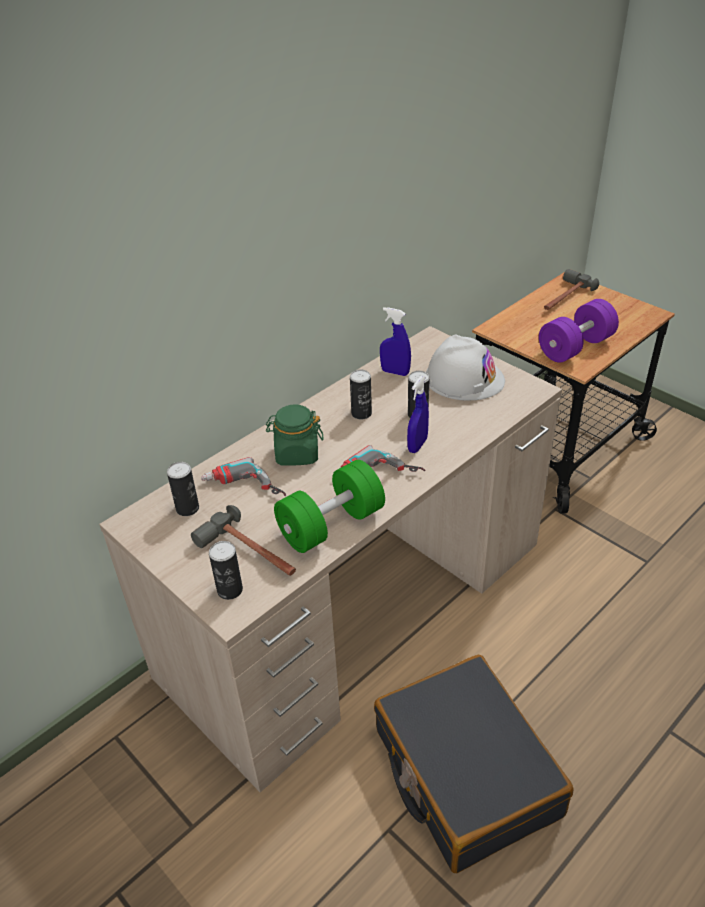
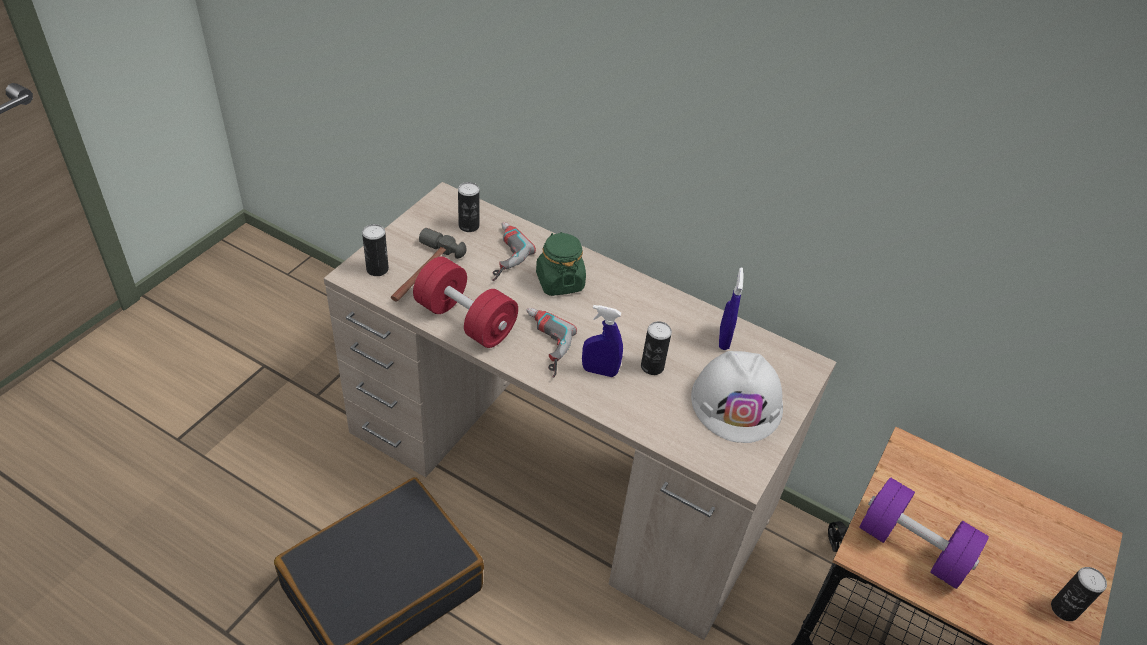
camera: 70 degrees right, 5 degrees up
(331, 525) = (465, 320): green dumbbell -> red dumbbell
(361, 413) = (638, 320): can -> can (1064, 609)
(564, 297) = (1041, 532): hammer -> none

